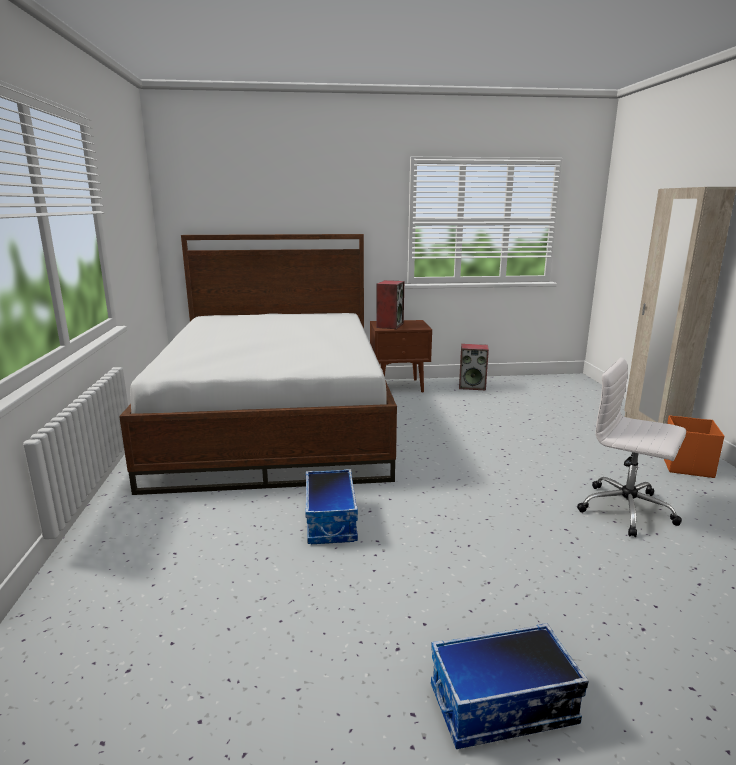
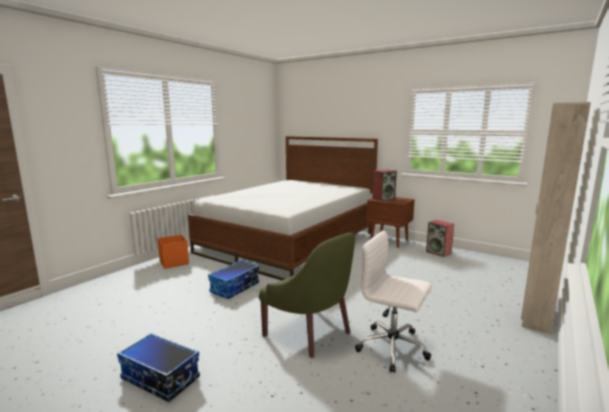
camera: 40 degrees right, 5 degrees down
(535, 534) = (311, 333): none -> green armchair
(628, 510) = (393, 348): white office chair -> white office chair turned 45 degrees counterclockwise
(687, 465) = (508, 347): orange storage box -> orange storage box (174, 263)

